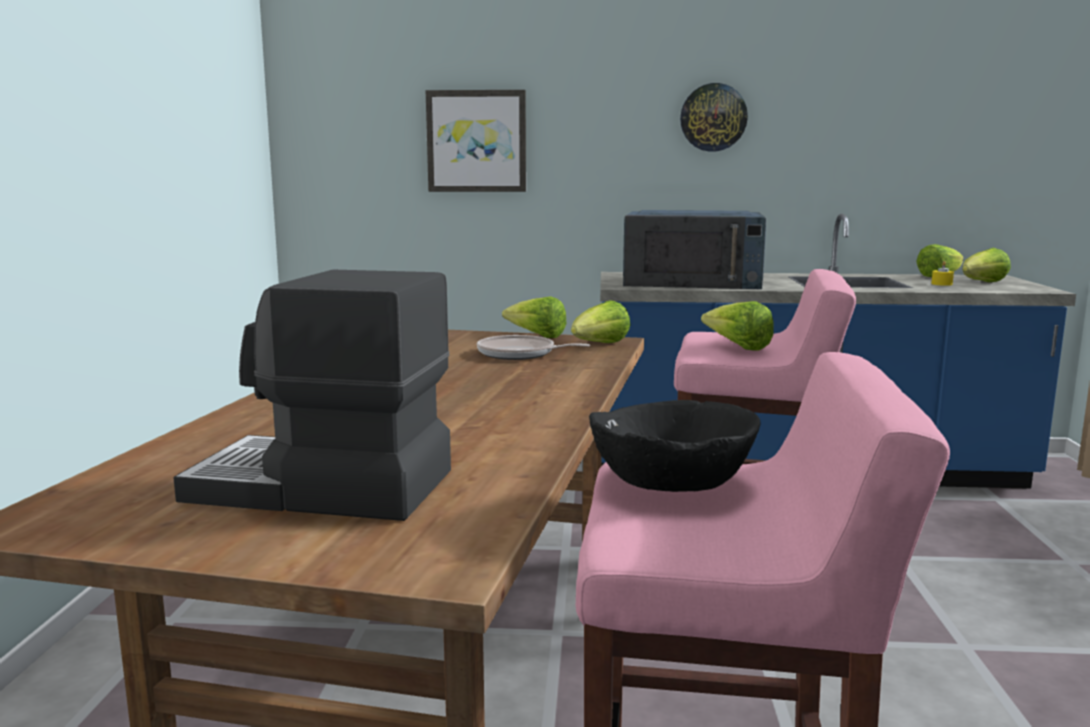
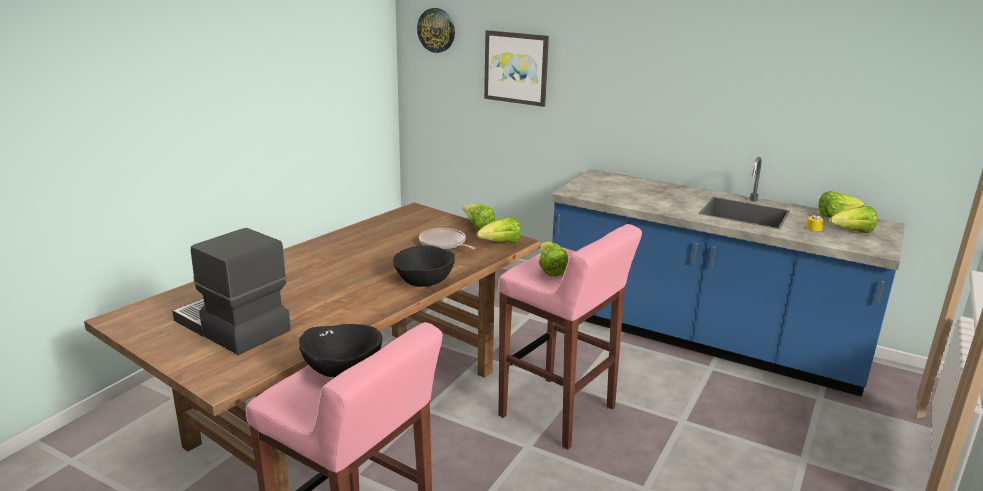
camera: 25 degrees right, 10 degrees up
(564, 388) = (424, 281): none -> black bowl
(693, 282) = (629, 194): blue microwave -> none
(713, 117) = (677, 68): wall clock -> wall clock (436, 30)

